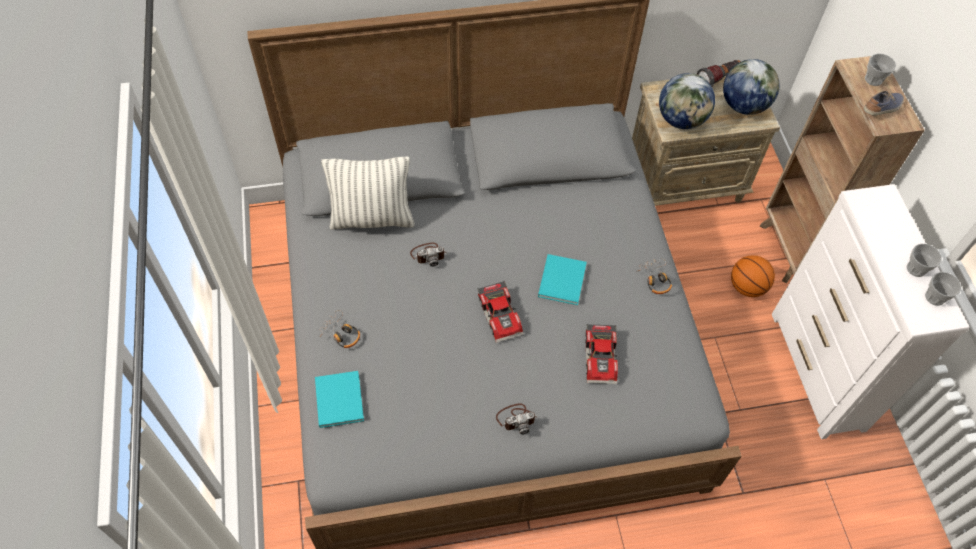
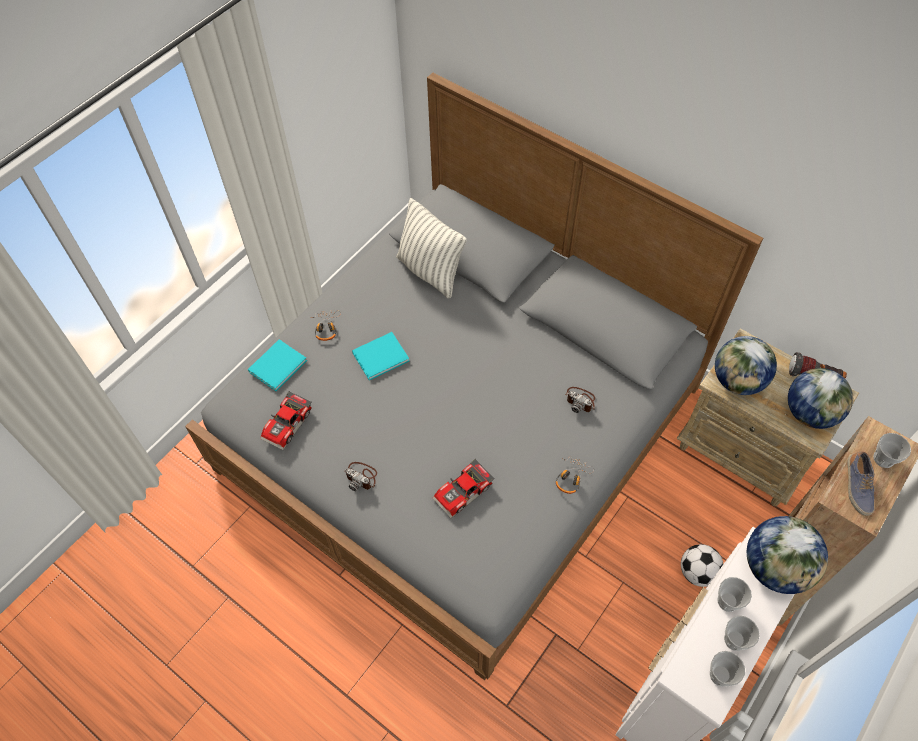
camera: 50 degrees right, 0 degrees up
(428, 254) = (436, 324): camera -> camera (580, 400)
(501, 315) = (434, 404): toy car -> toy car (289, 425)
(562, 279) = (504, 417): turquoise book -> turquoise book (382, 356)
(747, 287) = (697, 572): basketball -> football
(882, 109) = (857, 487): shoe -> shoe turned 75 degrees clockwise
(882, 204) = (775, 567): none -> globe
(885, 249) = (728, 601): none -> cup

